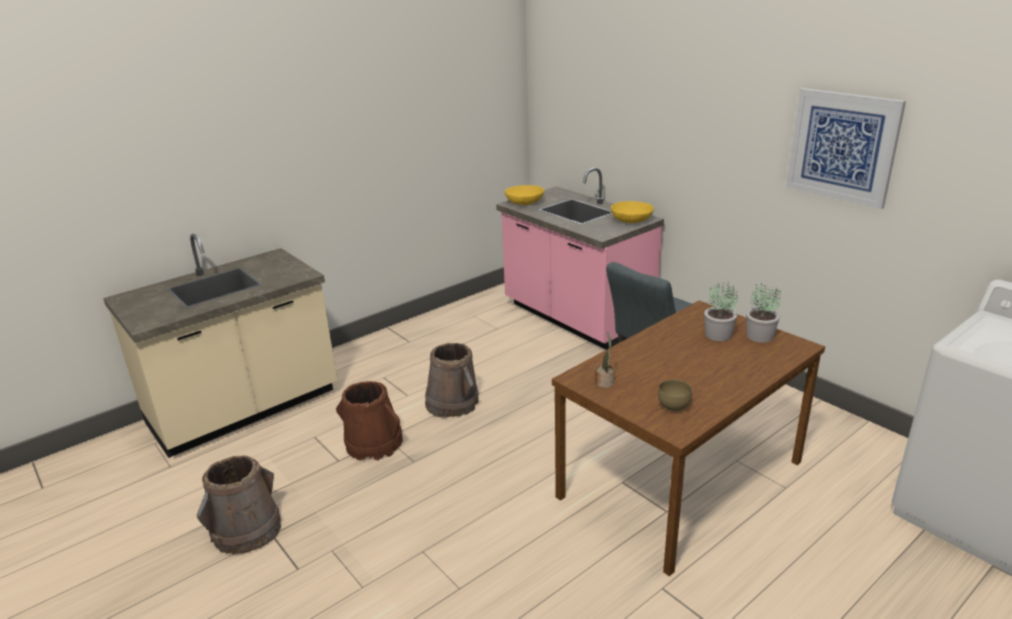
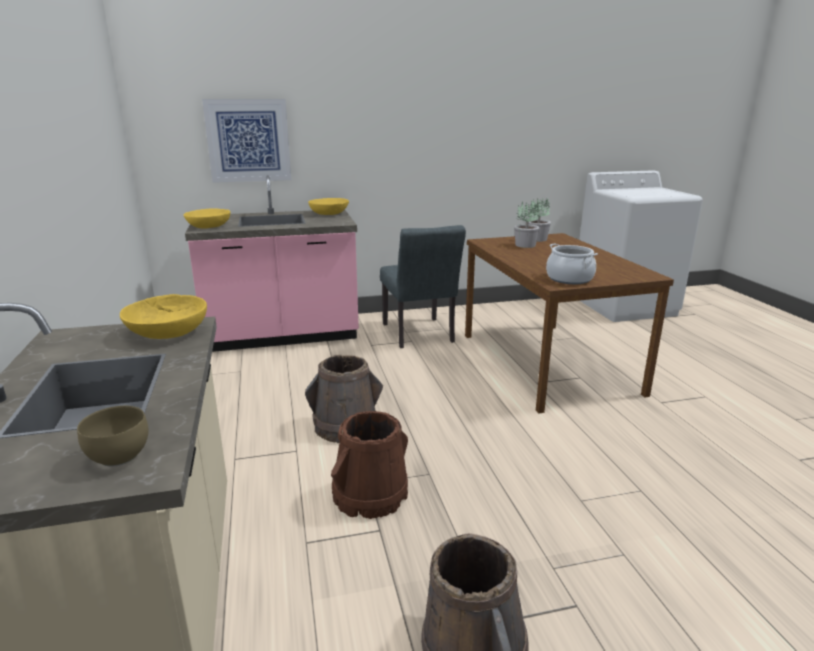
camera: 65 degrees left, 5 degrees down
(291, 273) = (167, 332): none -> yellow bowl
(604, 382) = (569, 279): potted plant -> cooking pot
(675, 406) = (618, 270): brown bowl -> brown bowl (122, 456)
(842, 146) = (488, 111): picture -> picture (248, 140)

